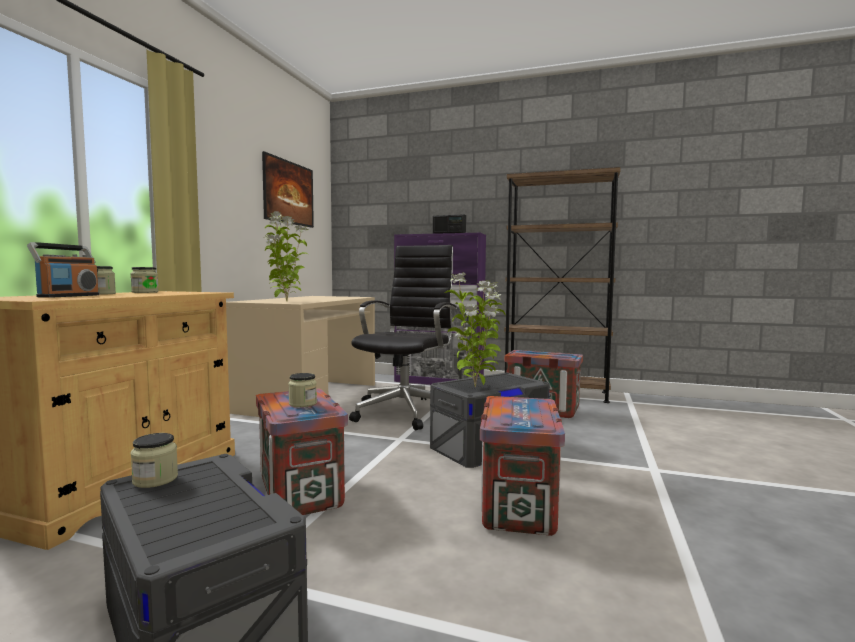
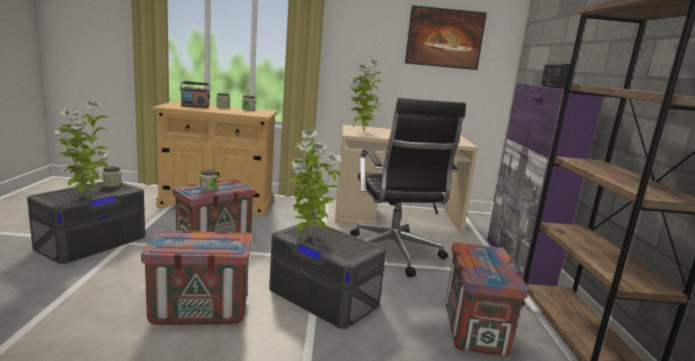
camera: 70 degrees right, 10 degrees up
(229, 500) = (86, 197): none -> potted plant
(406, 411) = (393, 254): black office chair -> black office chair turned 75 degrees clockwise

